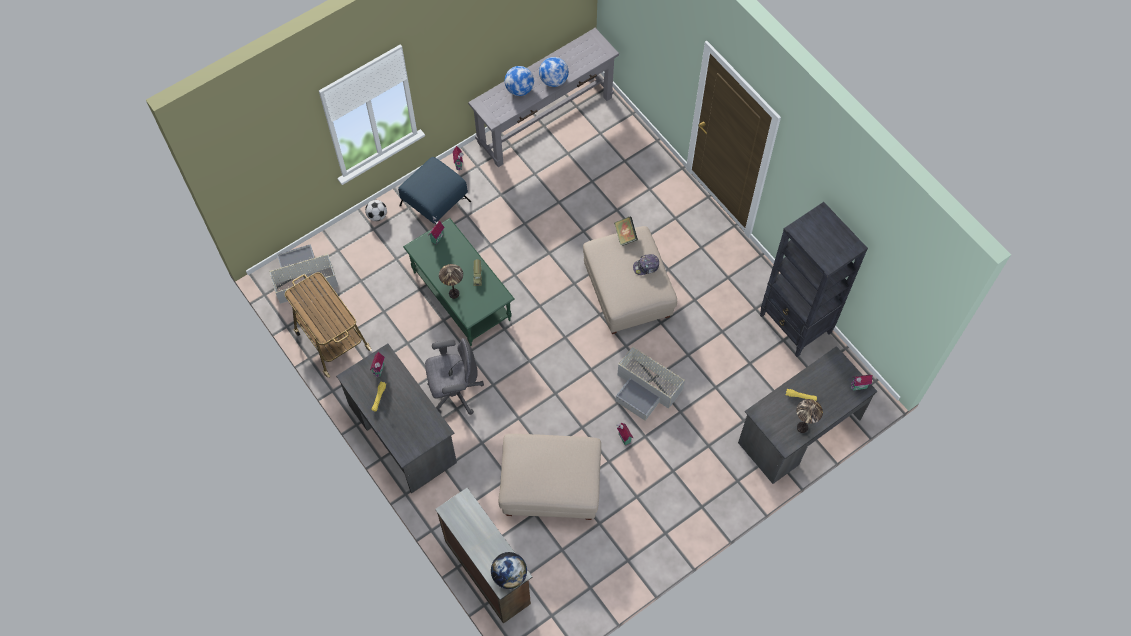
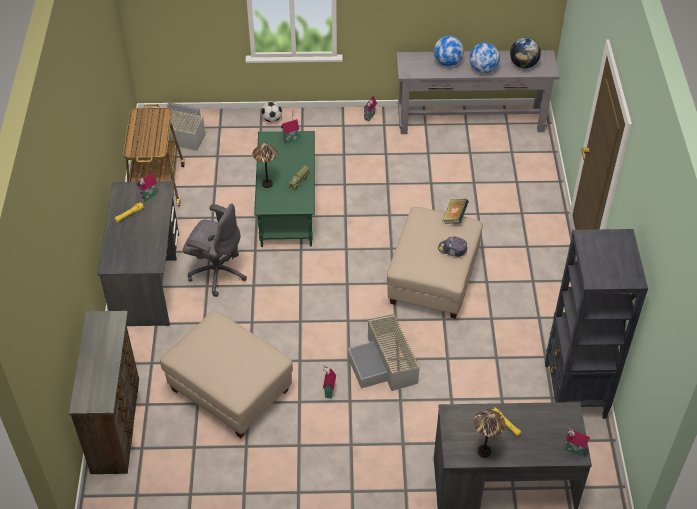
camera: 35 degrees right, 15 degrees down
(435, 203) = (326, 133): blue ottoman -> none
(509, 575) = (95, 399): globe -> globe (523, 64)

